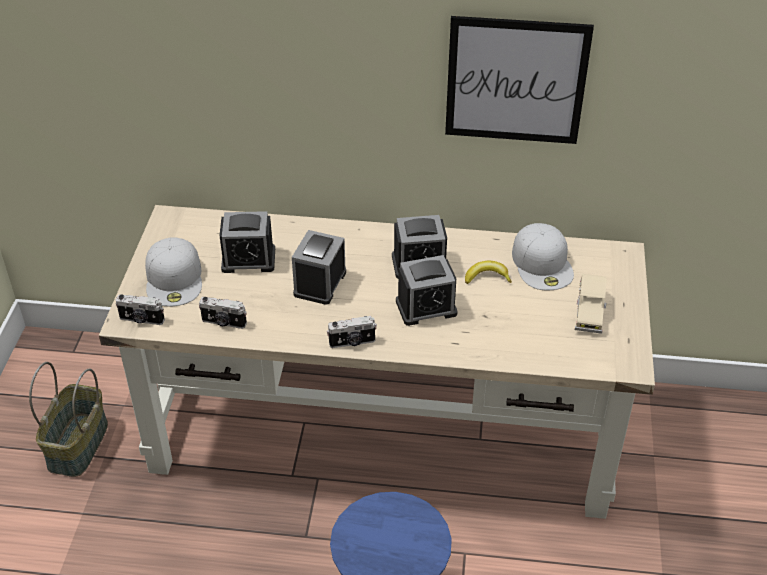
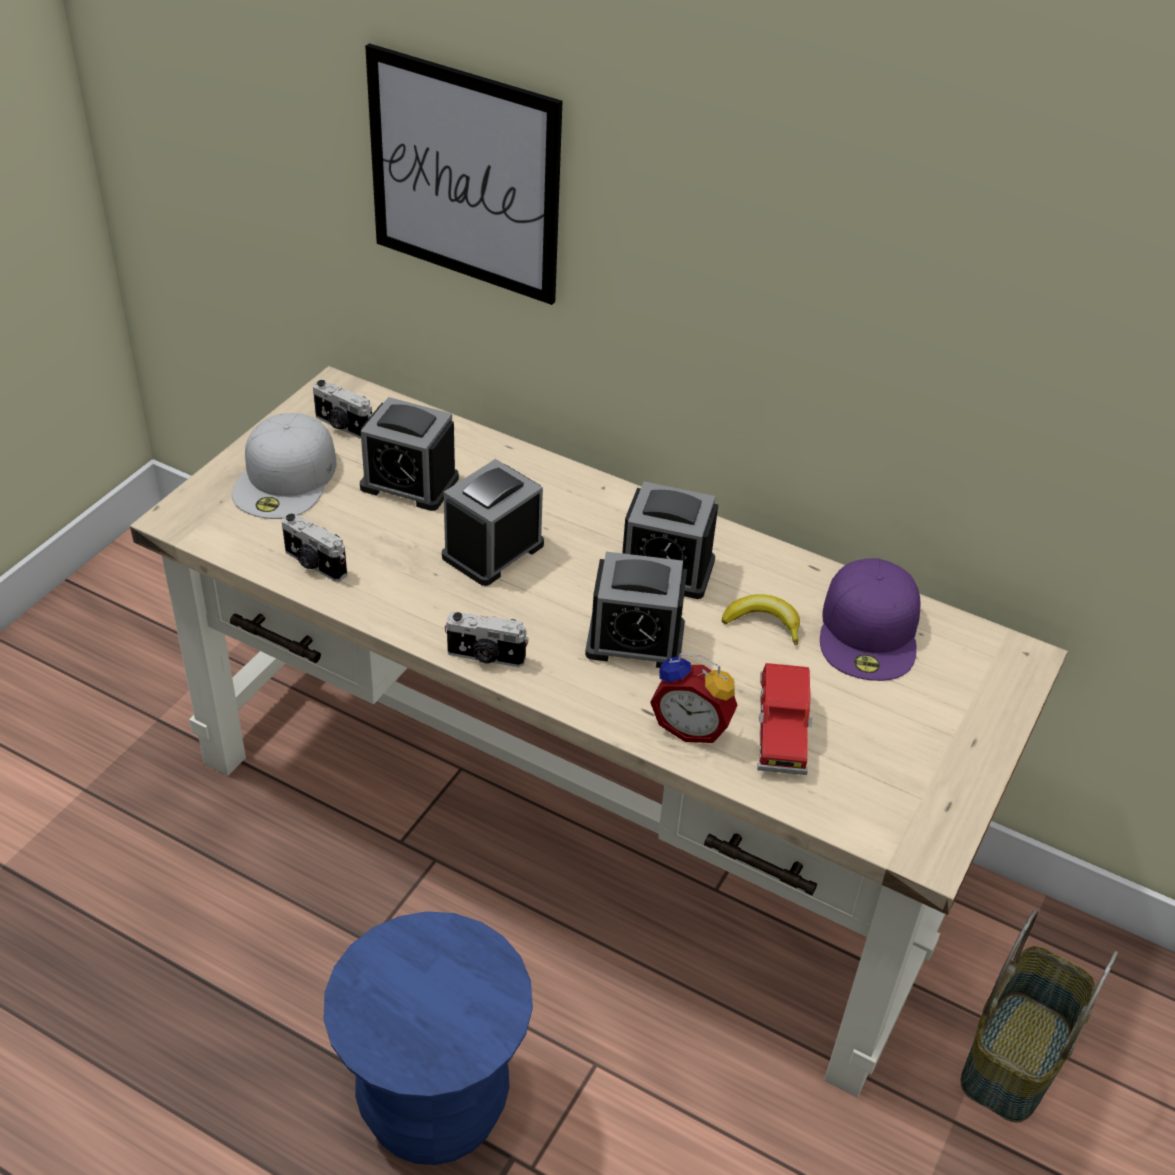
camera: 20 degrees right, 0 degrees up
(79, 446) = (134, 692): basket -> basket (1017, 1058)
(141, 320) = (202, 523): camera -> camera (343, 426)
(482, 343) = (692, 726): none -> alarm clock
(516, 80) = (889, 298): picture -> picture (464, 175)
(527, 330) = (780, 731): none -> red toy car
(543, 263) = (870, 631): white cap -> purple cap
(589, 311) = (906, 734): beige toy car -> none

